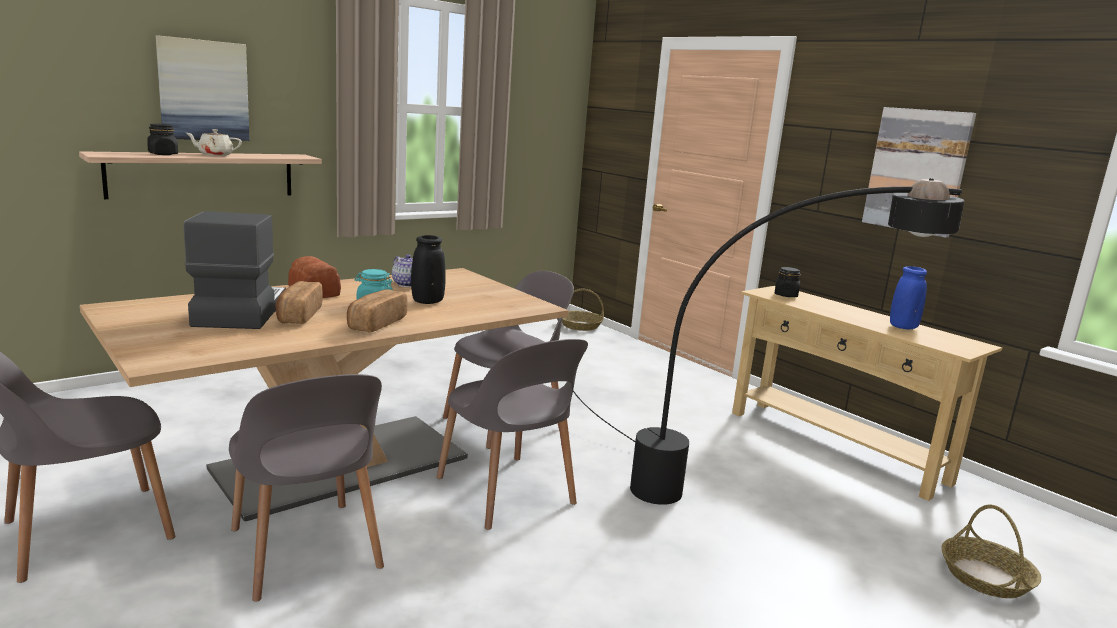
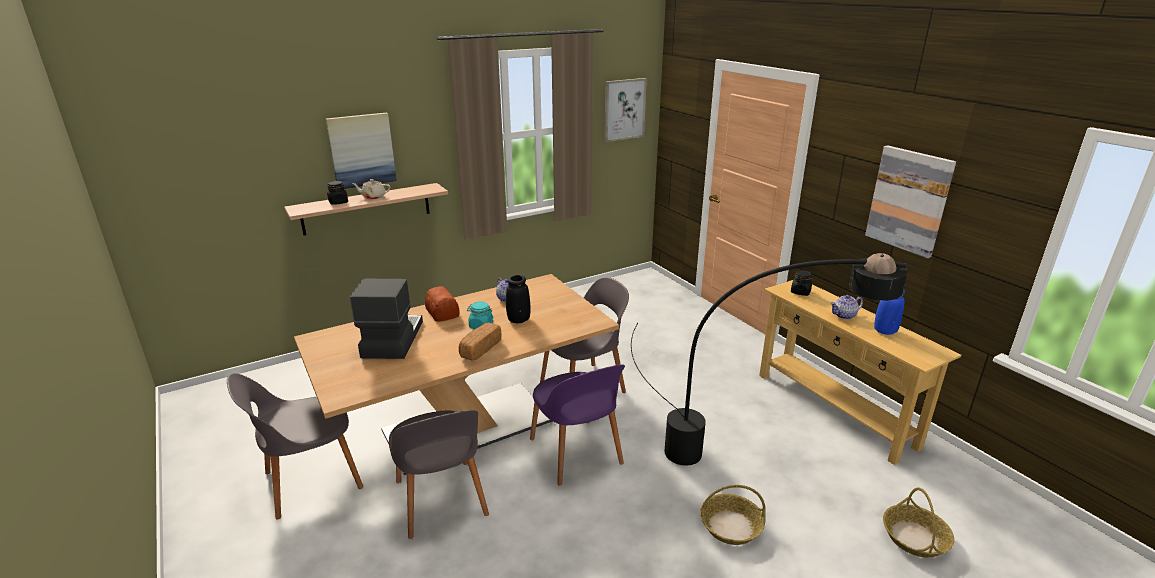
camera: 10 degrees right, 10 degrees up
(298, 316) = (429, 342): bread -> none
(506, 493) = (576, 453): grey chair -> purple chair
(546, 101) = (624, 109): none -> picture
(580, 325) = (656, 283): basket -> basket (731, 526)
(848, 314) = (844, 315): none -> teapot

